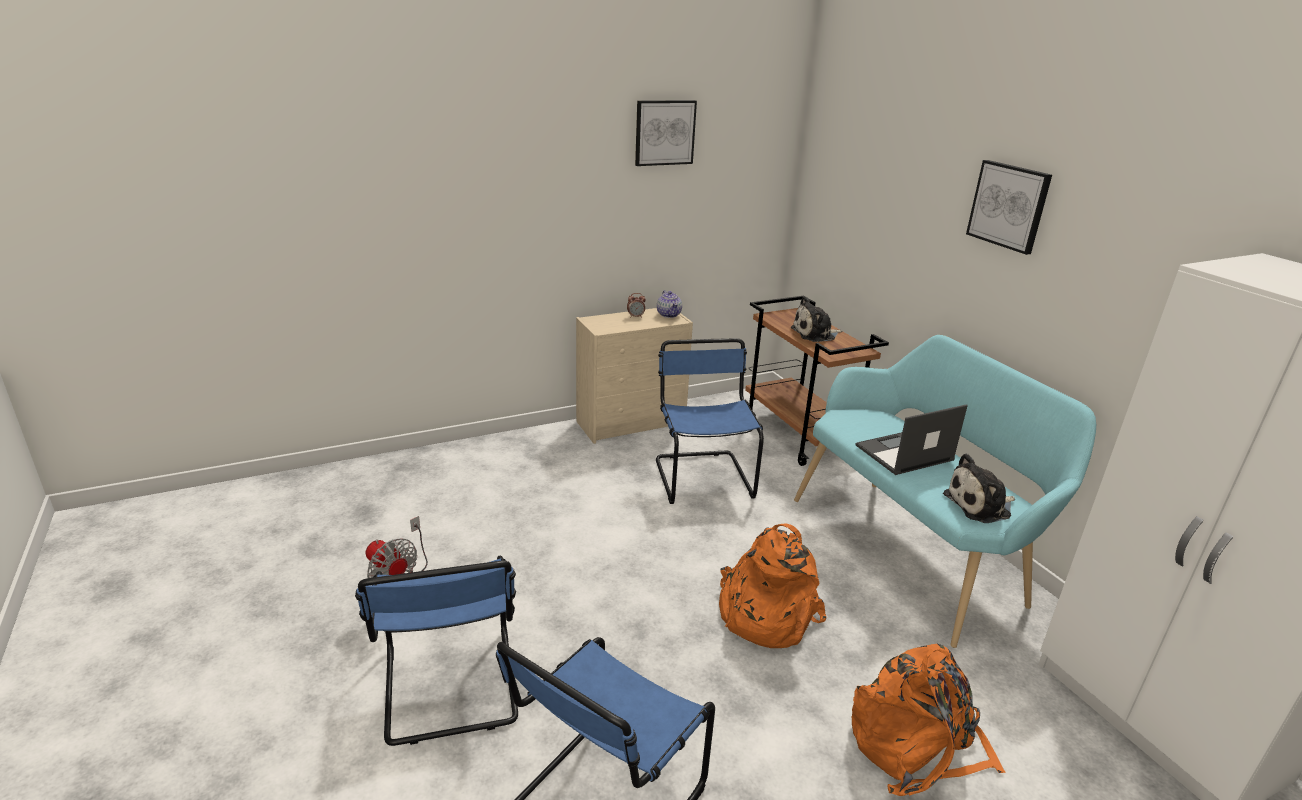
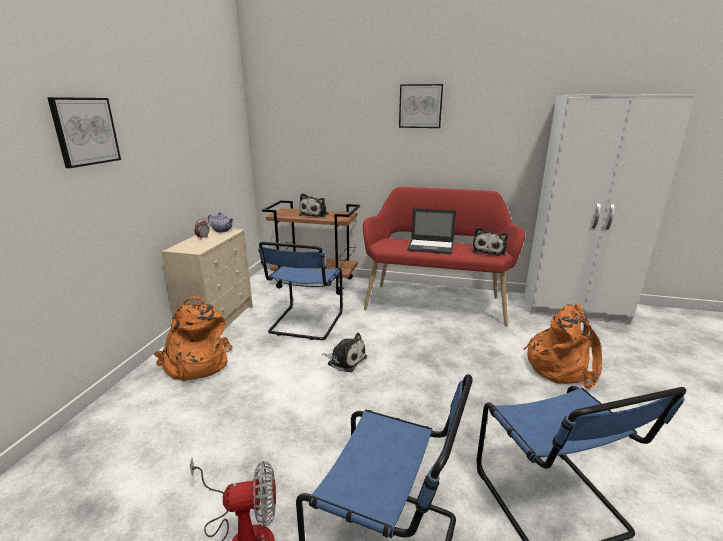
camera: 50 degrees left, 5 degrees down
(664, 132) = (181, 92): picture -> picture (85, 131)
(672, 538) = (345, 360): none -> plush toy
(702, 476) = (305, 324): blue chair -> blue chair turned 105 degrees counterclockwise
(763, 613) = (439, 362): orange backpack -> orange backpack (196, 363)
(903, 453) = (431, 247): laptop -> laptop turned 90 degrees counterclockwise
(913, 550) = (435, 301): turquoise bench -> red bench

